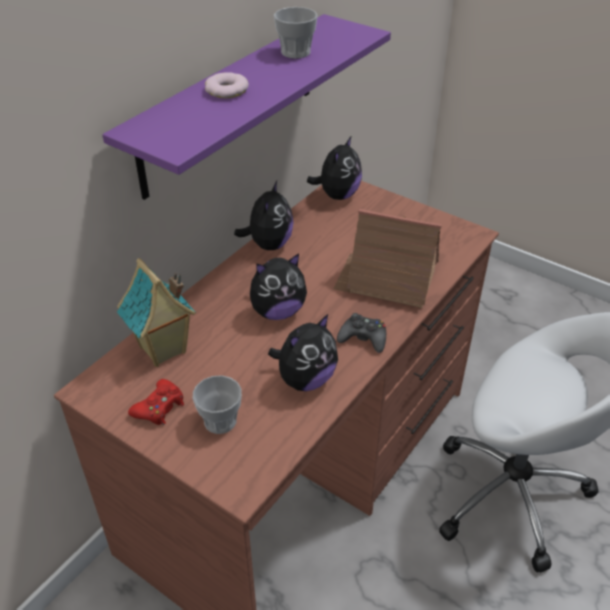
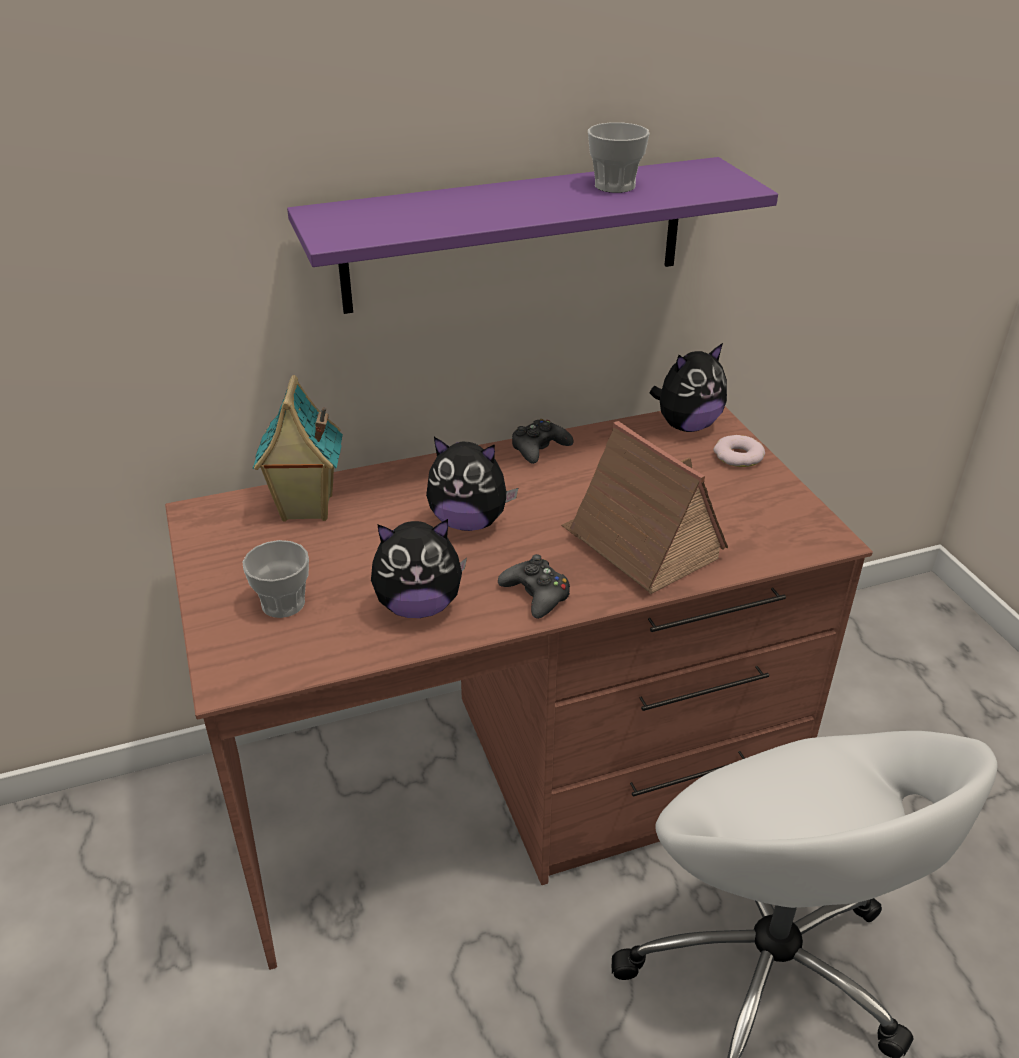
camera: 35 degrees right, 5 degrees down
(159, 407) = (241, 561): red game controller -> none
(227, 90) = (473, 202): donut -> donut (738, 456)
(268, 244) = (539, 448): plush toy -> black game controller

